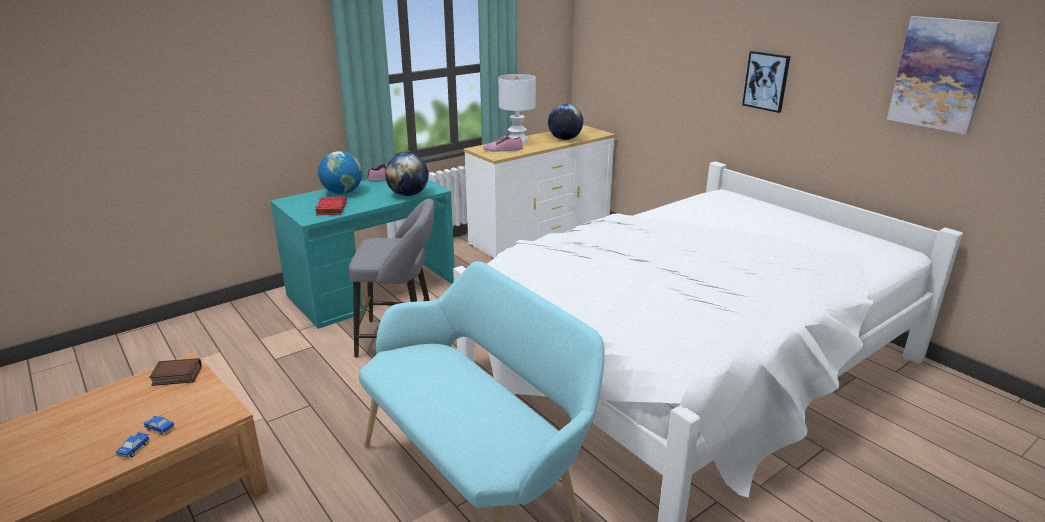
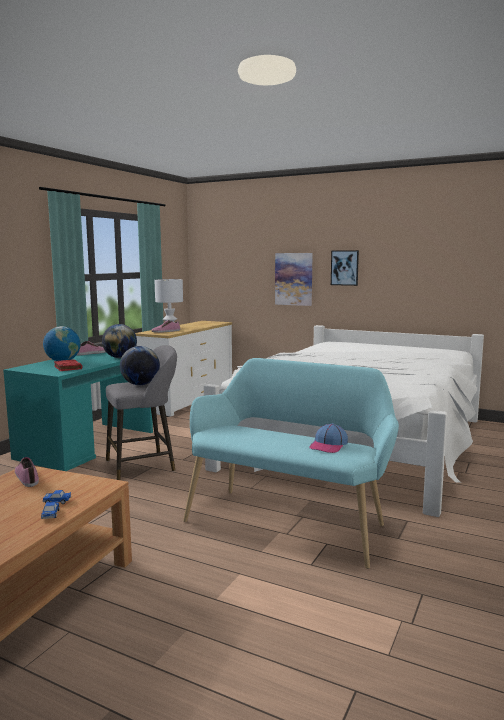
camera: 25 degrees left, 15 degrees down
(176, 376) = (28, 477): book -> shoe
(494, 429) = (328, 446): none -> cap
(565, 139) = (202, 325): globe -> globe (140, 384)
(941, 74) = (451, 248): picture -> picture (293, 279)

